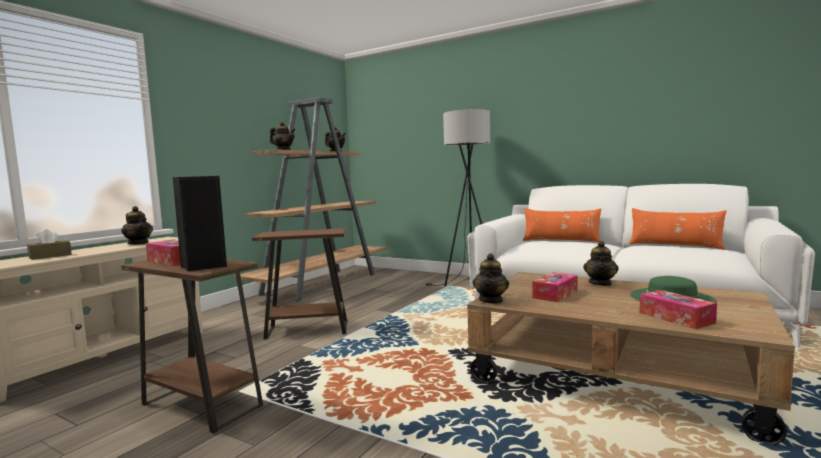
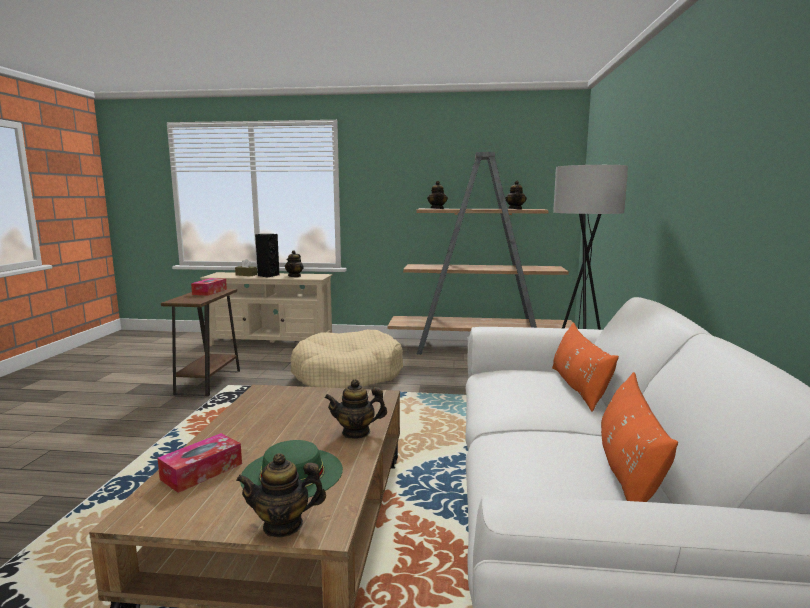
camera: 65 degrees right, 5 degrees up
(203, 266) = (187, 298): black speaker -> black speaker (268, 275)
(307, 330) = (347, 374): brown side table -> beige dog bed
(491, 300) = (265, 390): teapot -> teapot (283, 525)
(555, 294) = (294, 413): tissue box -> none

